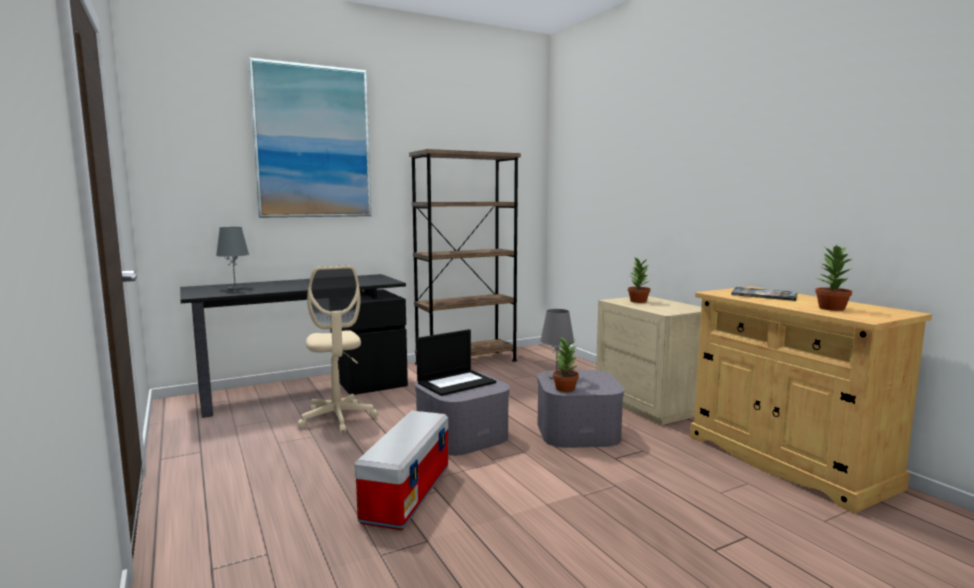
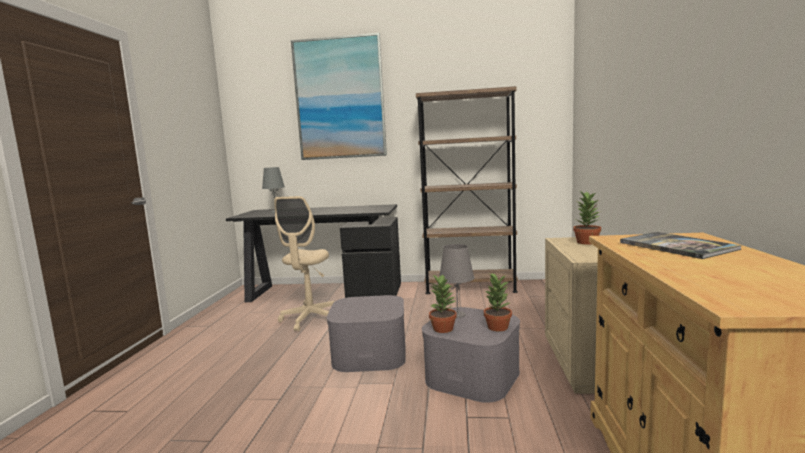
camera: 35 degrees right, 0 degrees up
(407, 492) = (260, 393): storage box -> none
(456, 382) = (366, 305): laptop -> none
(830, 308) = (725, 277): potted plant -> potted plant (497, 327)

